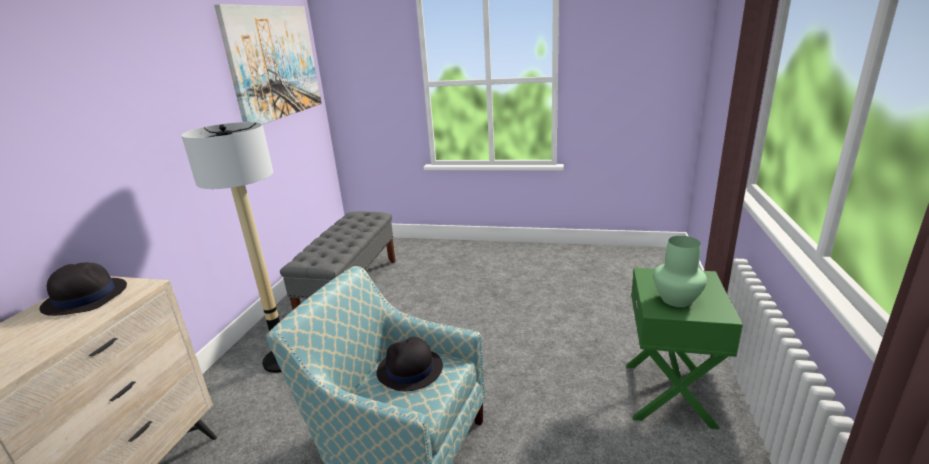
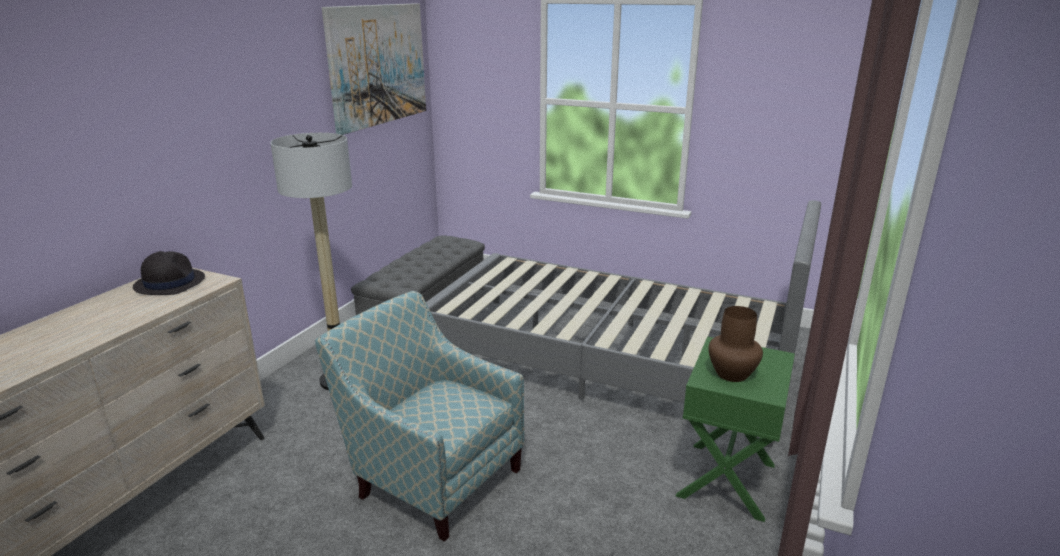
camera: 10 degrees right, 0 degrees up
(409, 370) = (446, 399): black hat -> none
(522, 300) = (608, 361): none -> grey bed
(676, 299) = (732, 373): green vase -> brown vase

